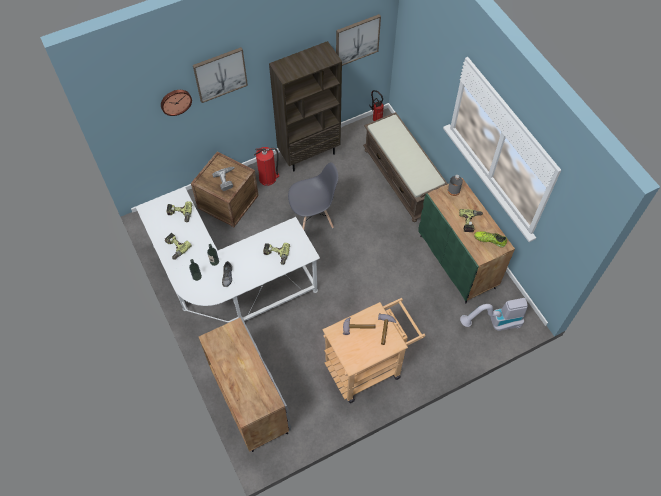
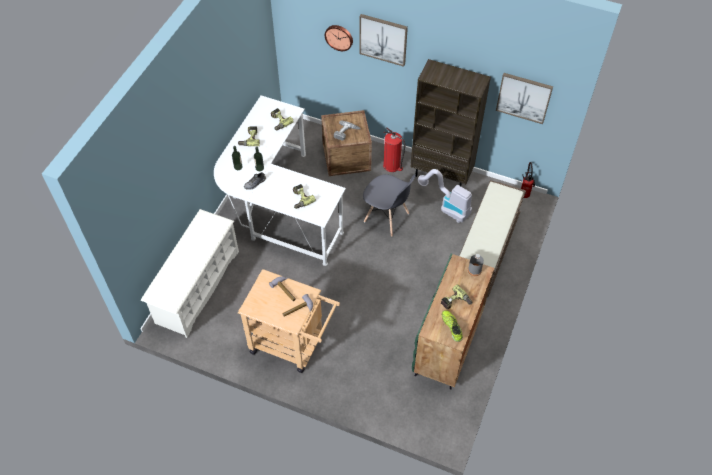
camera: 50 degrees right, 5 degrees down
(249, 400) = (197, 287): grey cabinet -> white shoe rack
(494, 323) = (416, 410): vacuum cleaner -> vacuum cleaner (446, 206)

